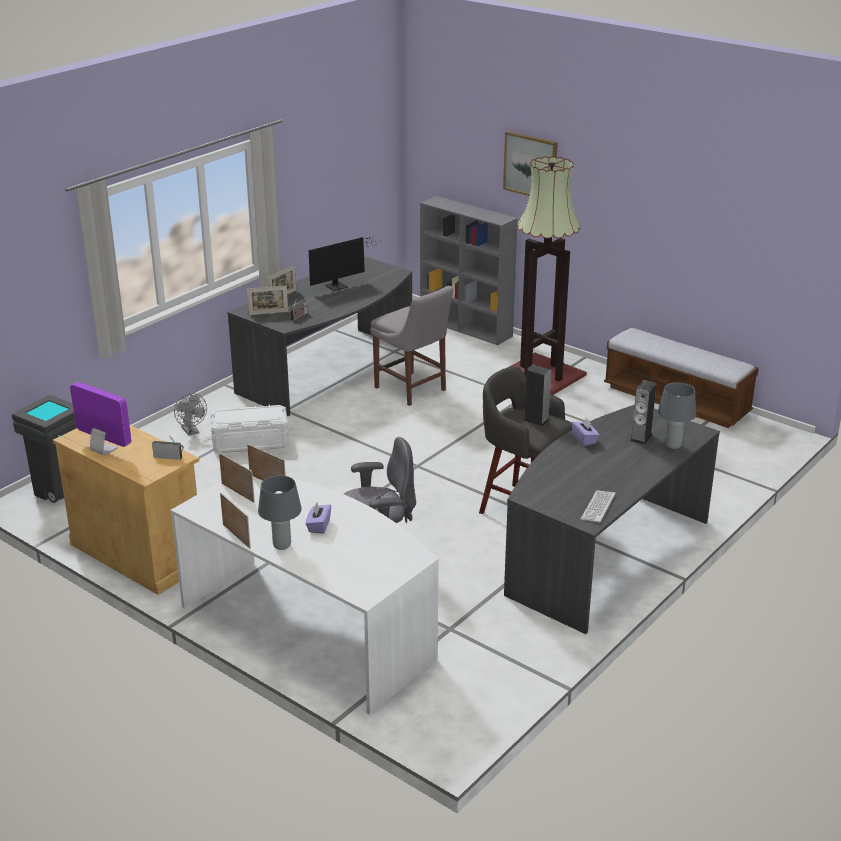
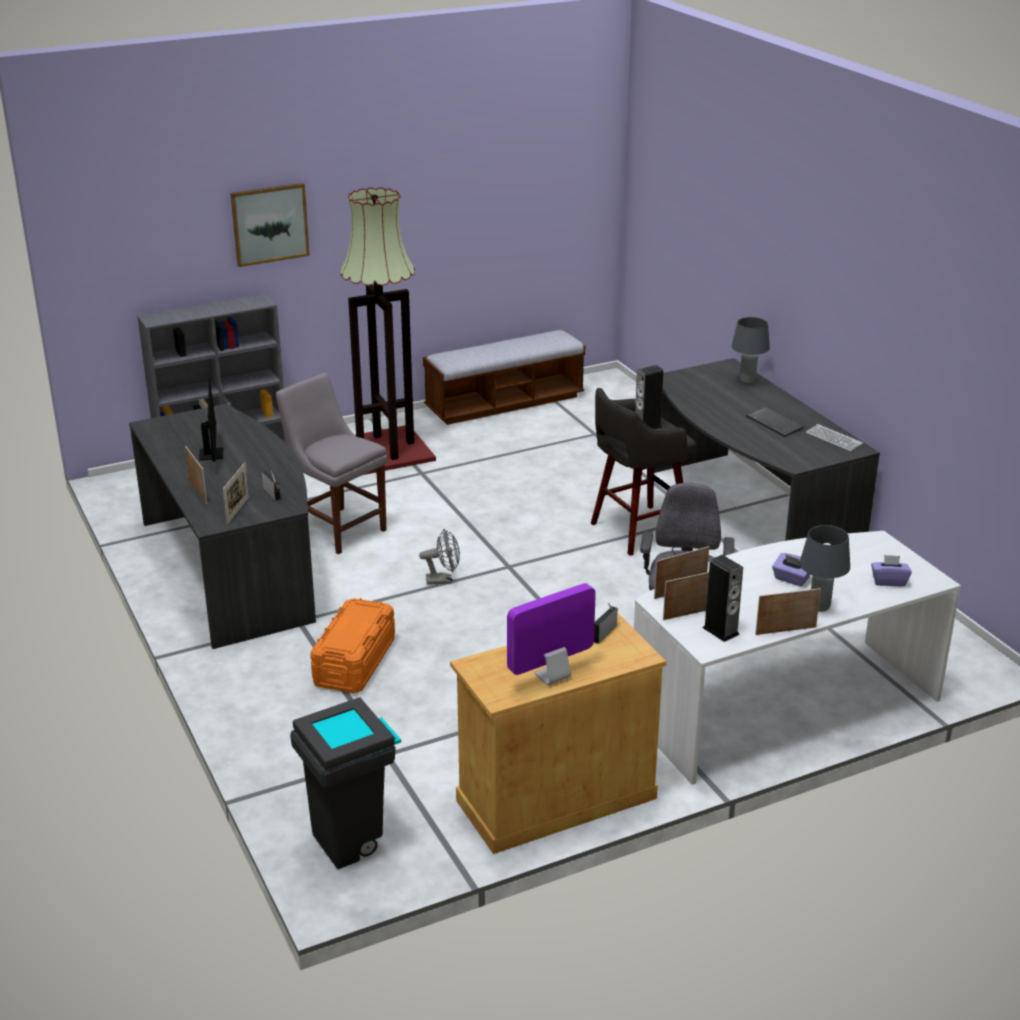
camera: 65 degrees left, 0 degrees up
(191, 431) = (283, 702): grey fan -> grey fan (443, 580)
(250, 442) = (354, 662): white storage box -> orange storage box
(412, 390) = (337, 528): grey chair -> grey chair turned 120 degrees counterclockwise
(584, 440) = (708, 414): purple tissue box -> purple tissue box (889, 581)
(600, 474) = (776, 423): none -> keyboard
(641, 437) = (722, 390): speaker -> speaker (720, 631)

